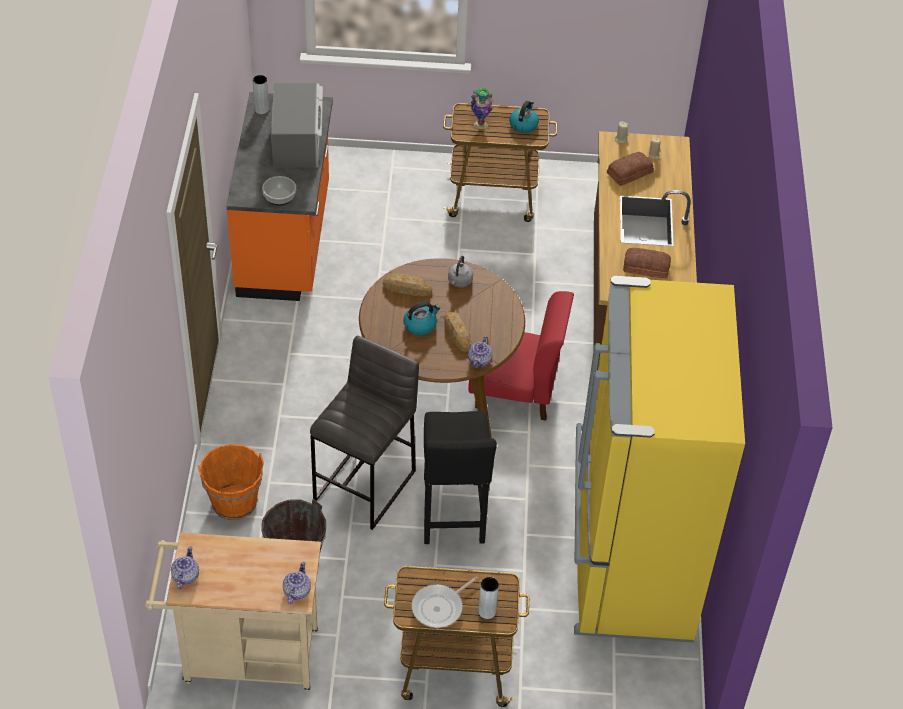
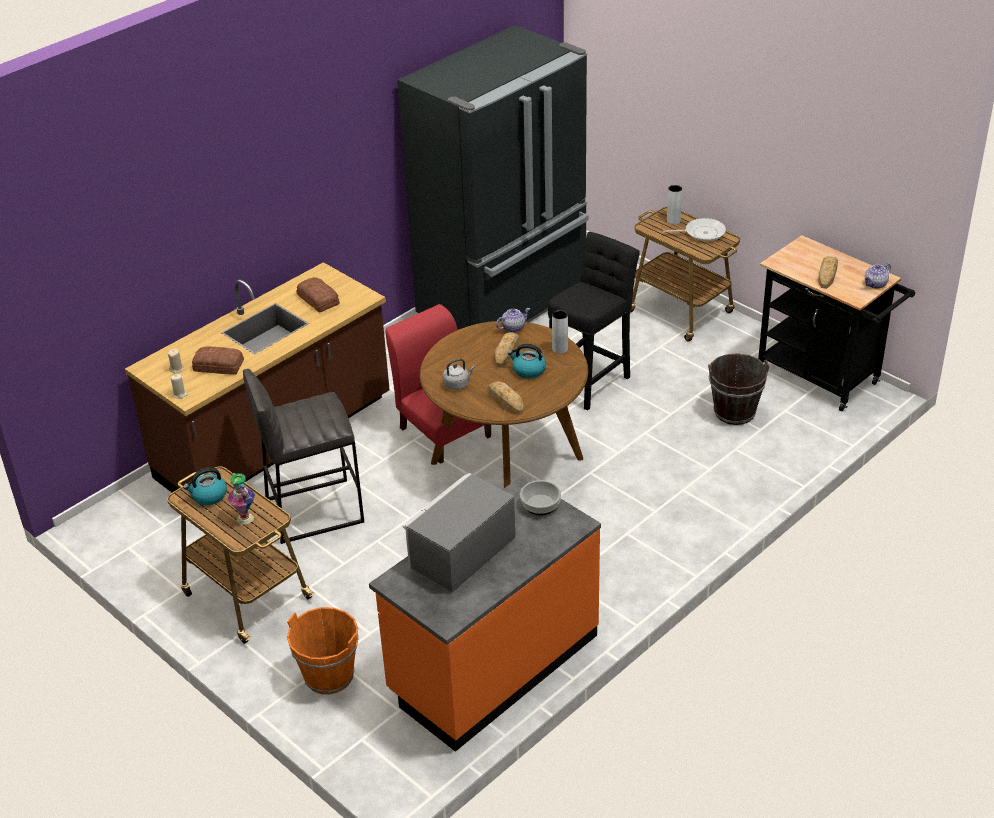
camera: 135 degrees left, 10 degrees down
(234, 503) = (751, 468): orange bucket -> orange bucket (329, 676)
(242, 562) = (827, 275): none -> bread
(242, 657) = (824, 379): beige cart -> black cart
(261, 109) = (457, 609): grey vase -> grey vase (560, 349)
(296, 591) = (801, 247): teapot -> none
(366, 485) = (634, 430): grey stool -> grey stool (313, 510)
(629, 564) = (505, 305): yellow fridge -> black fridge

